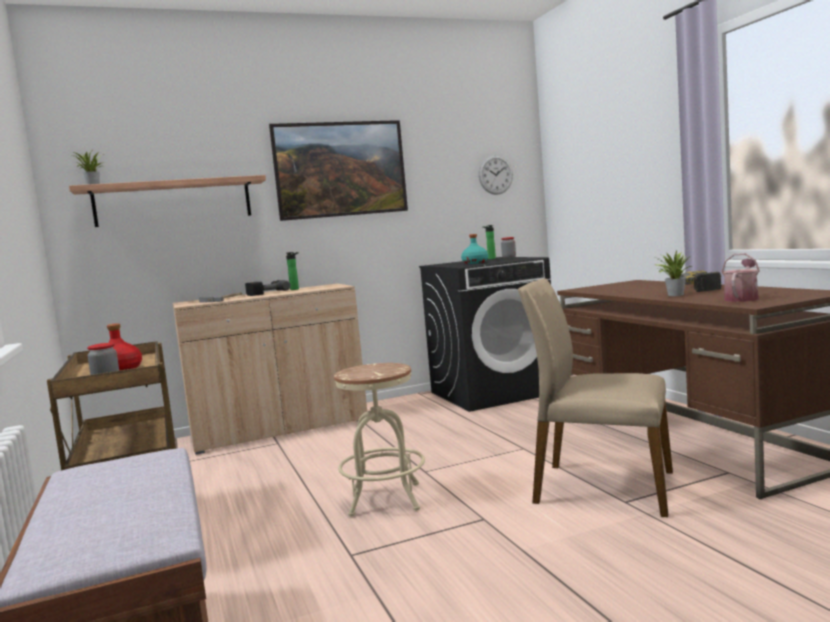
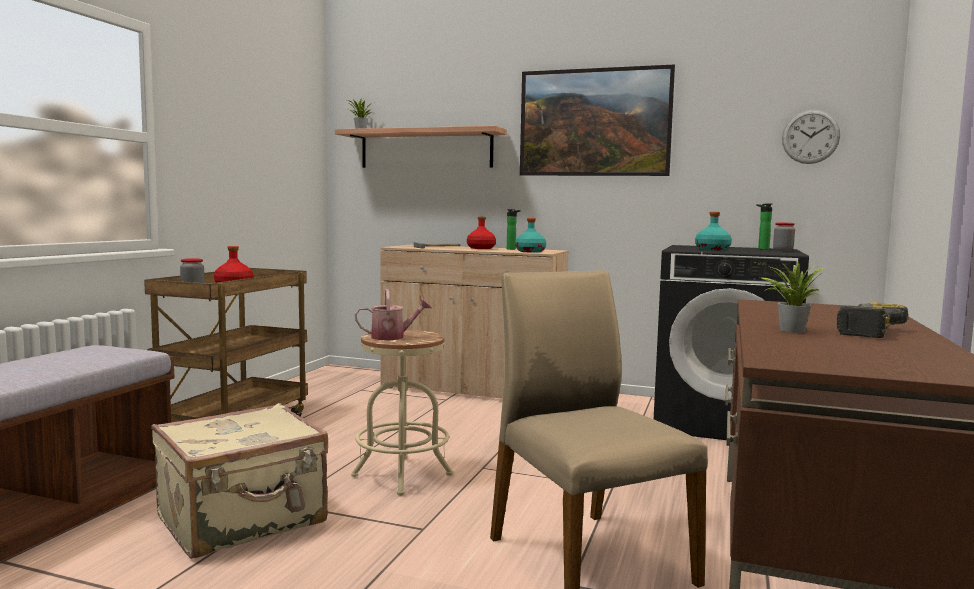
camera: 40 degrees right, 0 degrees up
(266, 293) = (480, 248): power drill -> red bottle
(326, 287) = (530, 251): none -> turquoise bottle
(350, 580) = (243, 521): none -> beige suitcase
(742, 298) = (819, 353): watering can -> watering can (393, 337)

